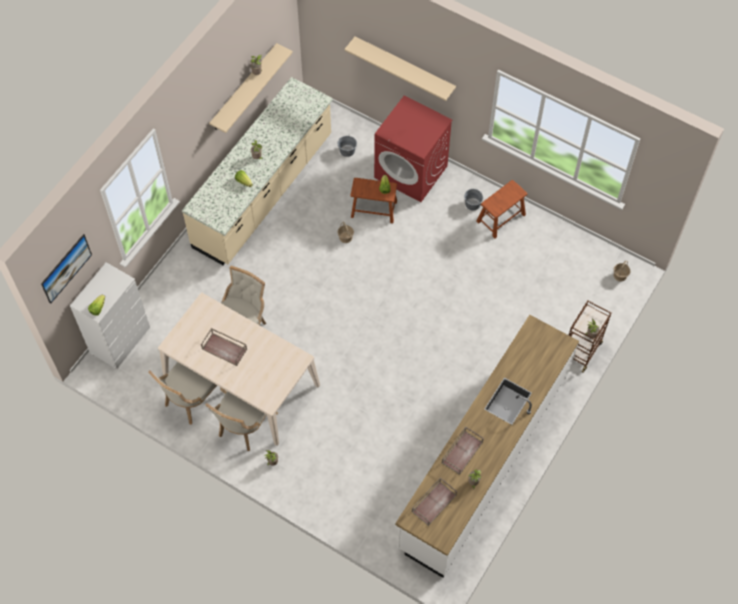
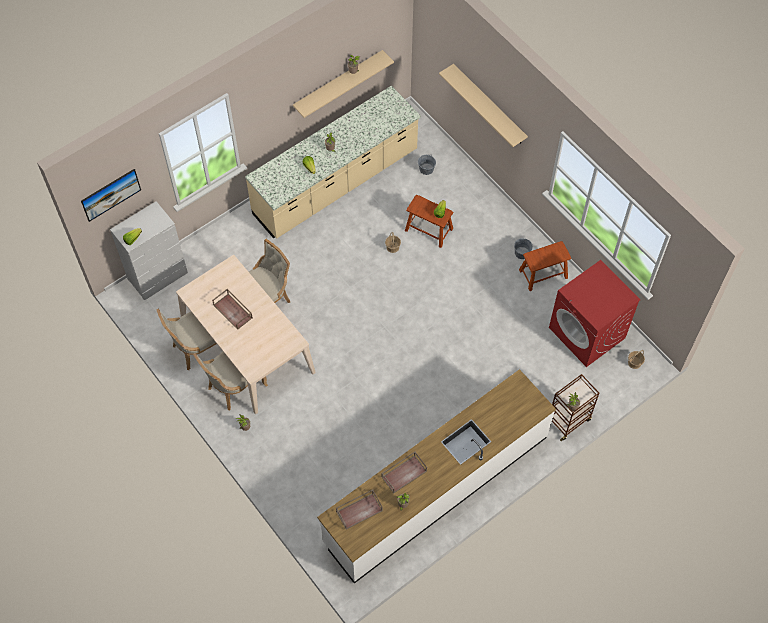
camera: 20 degrees right, 0 degrees up
(411, 172) = (477, 206): red washing machine -> red washing machine (587, 333)

